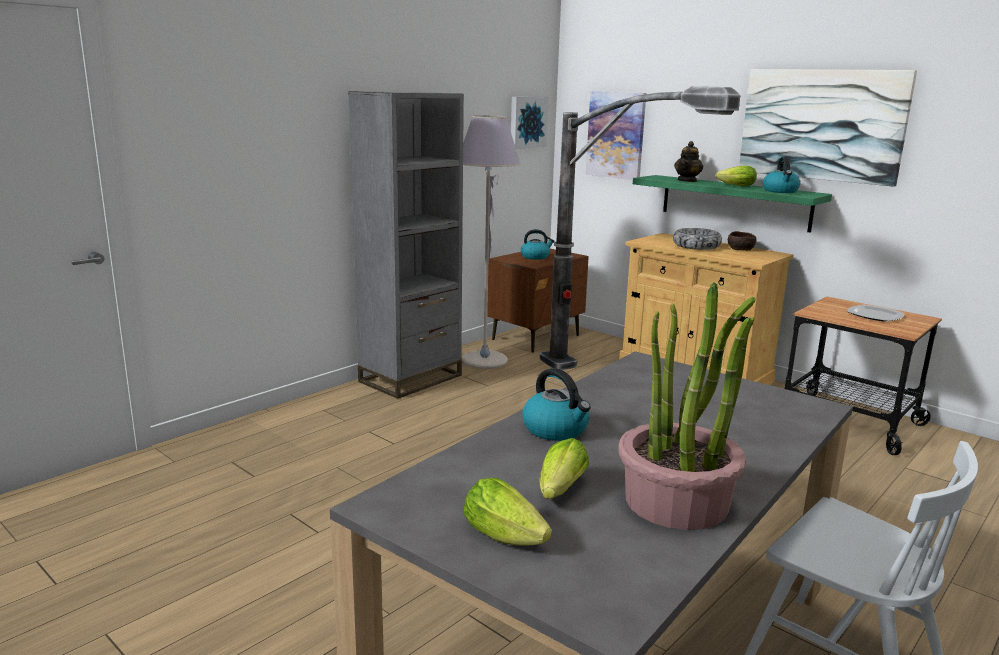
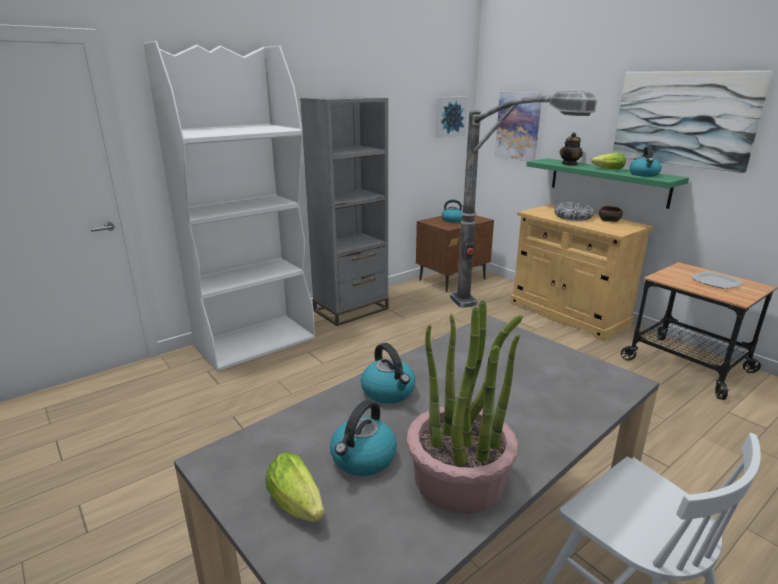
camera: 10 degrees right, 5 degrees up
(289, 423) = (256, 342): none -> white bookcase
(484, 361) = (408, 298): grey floor lamp -> none
(559, 491) = (363, 458): lettuce -> kettle

